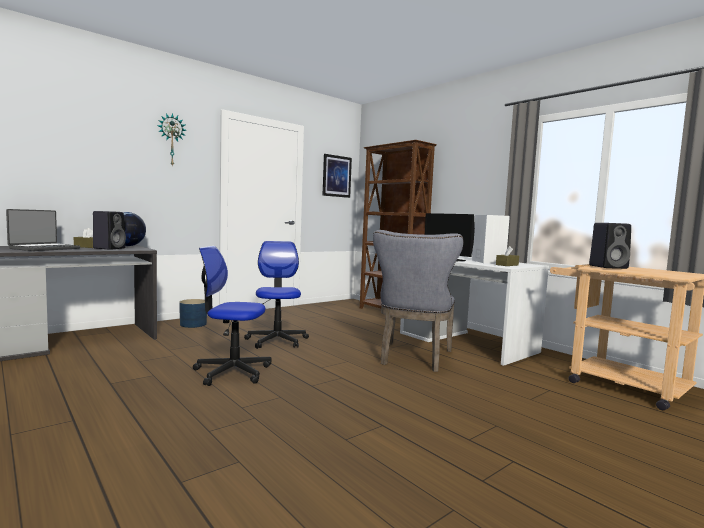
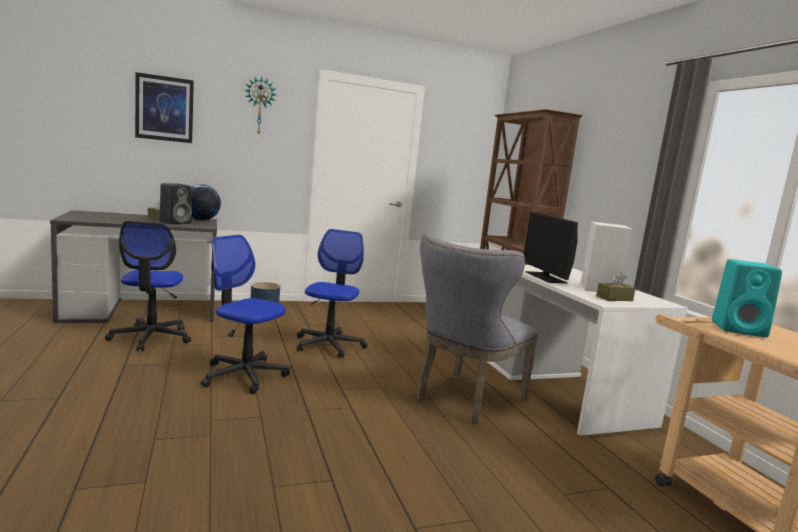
camera: 20 degrees right, 5 degrees up
(44, 248) = (115, 218): laptop -> none
(111, 359) = (151, 338): none -> office chair
(336, 176) = (466, 149): picture -> picture (164, 108)
(609, 267) = (740, 329): black speaker -> turquoise speaker

